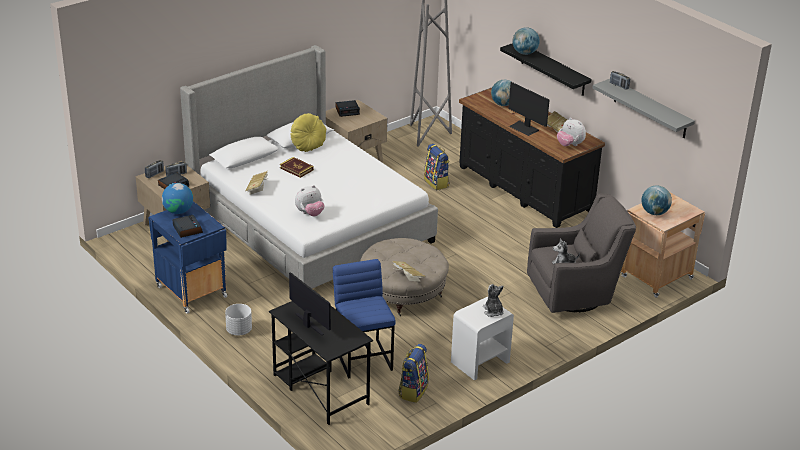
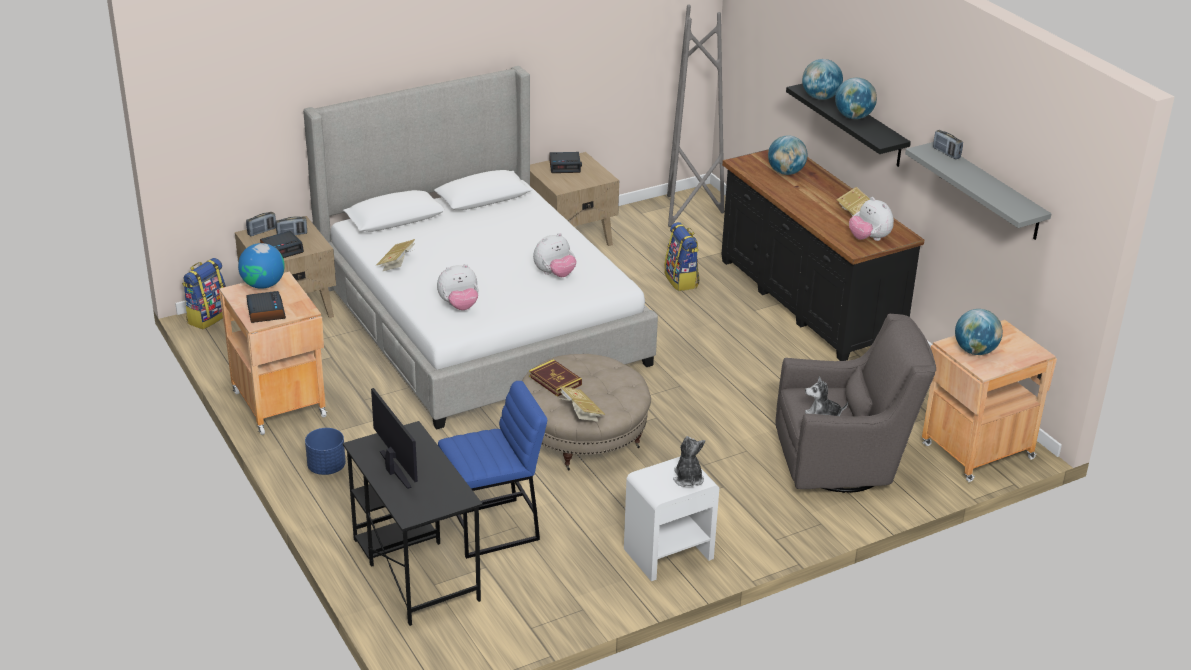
camera: 10 degrees right, 0 degrees up
(191, 291) = (278, 403): blue cart -> brown cart
(239, 330) = (326, 468): white planter -> blue planter
(296, 169) = (462, 241): book -> book (555, 380)
(308, 147) = (490, 212): yellow pillow -> none
(362, 357) = (493, 527): blue chair -> blue chair turned 75 degrees clockwise
(366, 186) = (554, 274): none -> plush toy
(413, 391) = (553, 587): backpack -> backpack (208, 317)
(524, 128) = (807, 209): monitor -> none
(550, 65) = (853, 117): none -> globe

